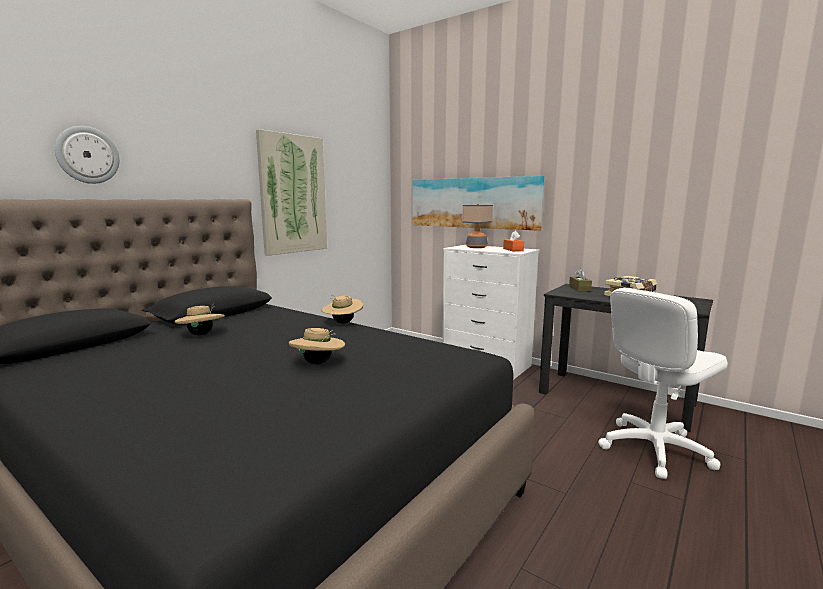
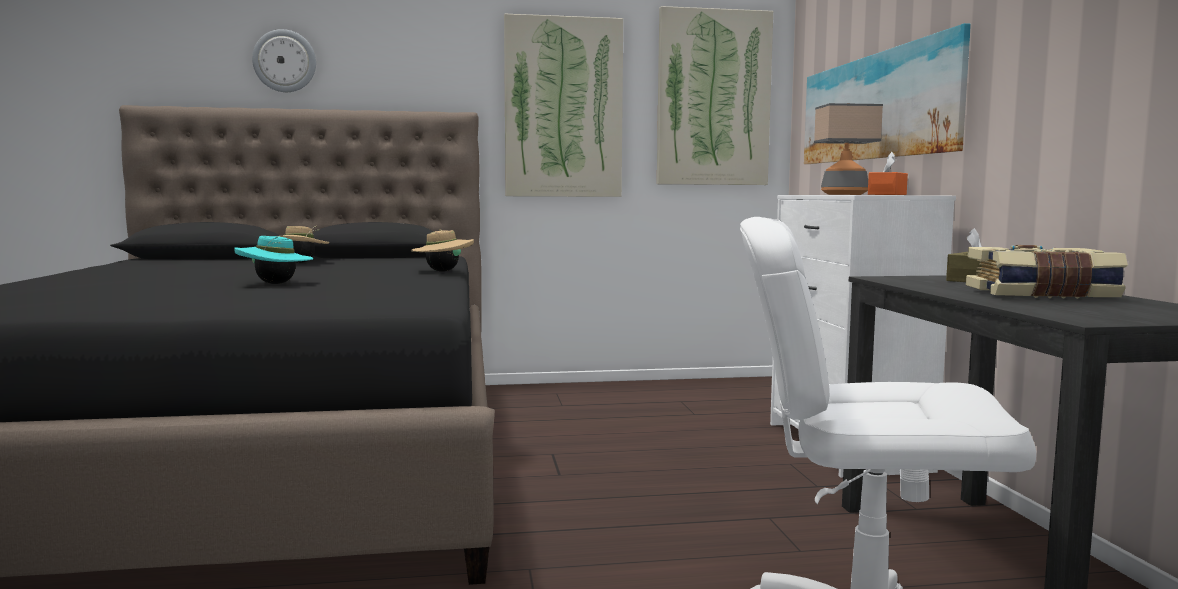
camera: 45 degrees right, 5 degrees down
(318, 363) = (276, 284): beige hat -> turquoise hat
(361, 188) = (713, 98): none -> picture

